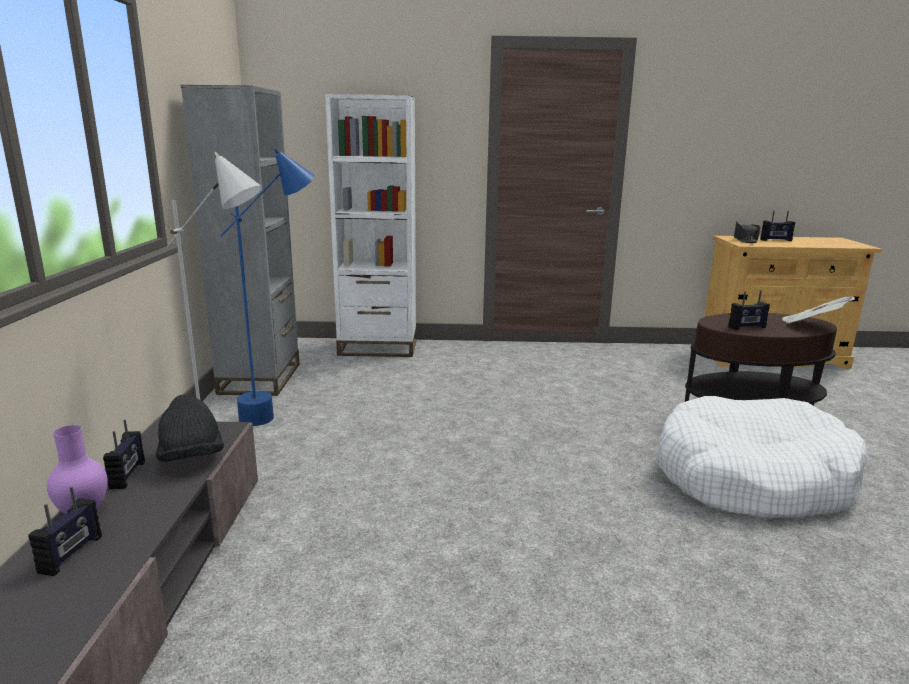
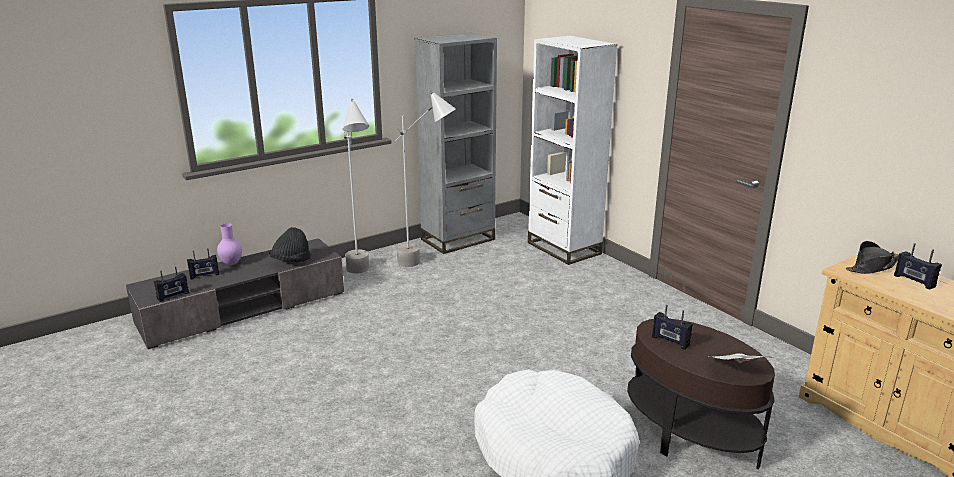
camera: 55 degrees right, 5 degrees up
(128, 475) = (265, 257): radio -> radio (173, 296)
(283, 411) = (426, 264): blue floor lamp -> grey floor lamp

